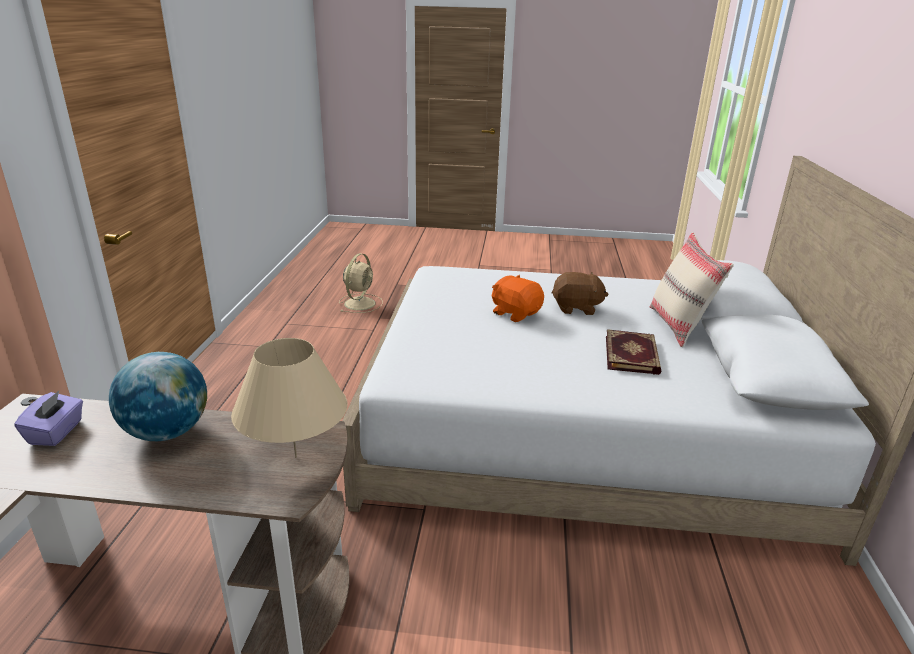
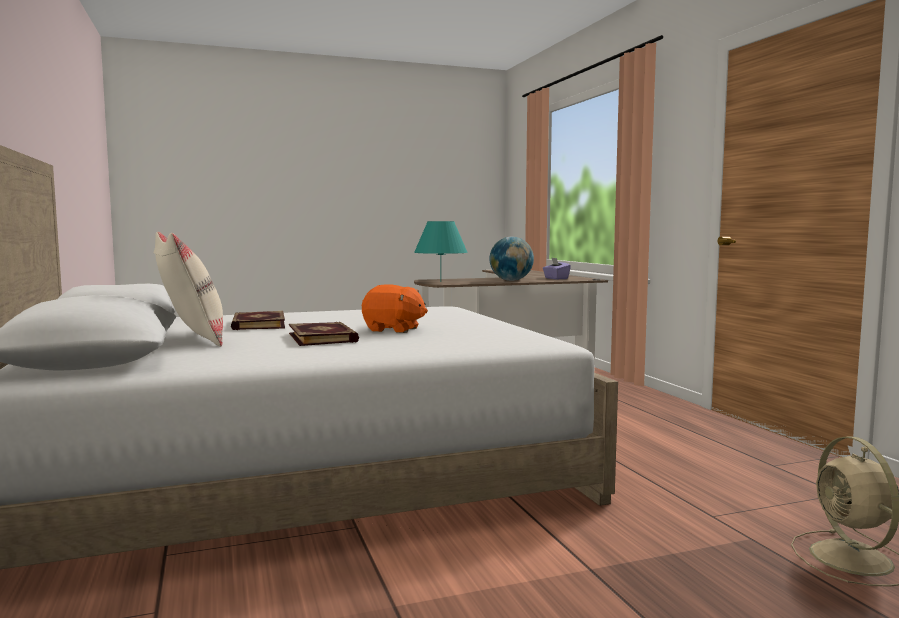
camera: 155 degrees right, 20 degrees down
(295, 457) = (441, 281): beige table lamp -> turquoise table lamp
(576, 308) = (324, 337): brown plush toy -> book

